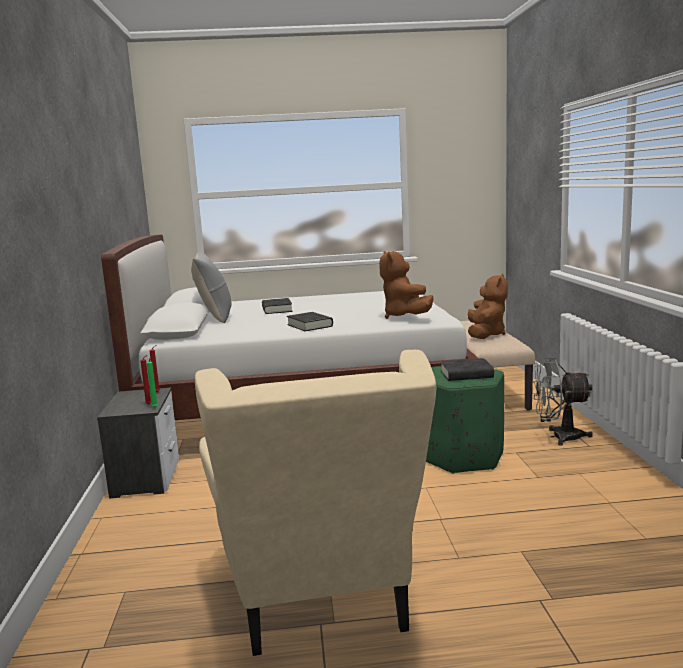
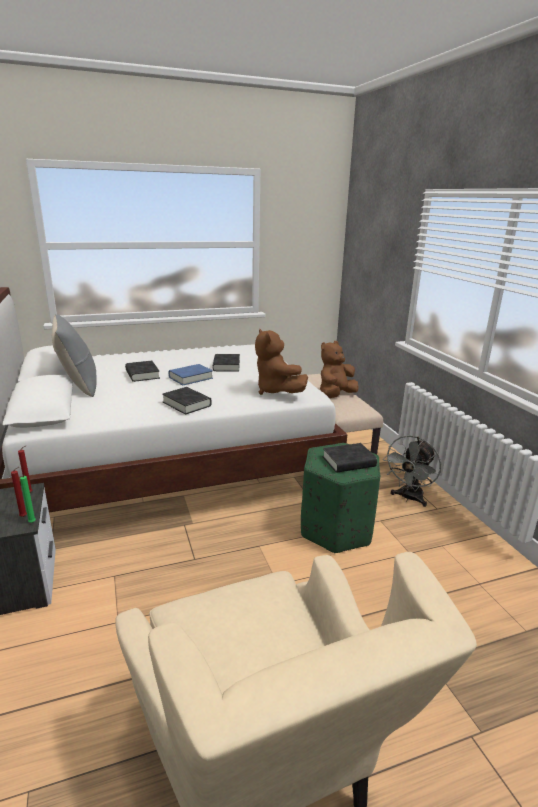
camera: 15 degrees left, 10 degrees up
(323, 310) = (191, 378): none -> blue book
(364, 303) = (226, 366): none -> black book
(486, 334) = (335, 395): brown plush toy -> brown plush toy turned 135 degrees counterclockwise
(558, 437) = (409, 498): grey fan -> grey fan turned 45 degrees counterclockwise

